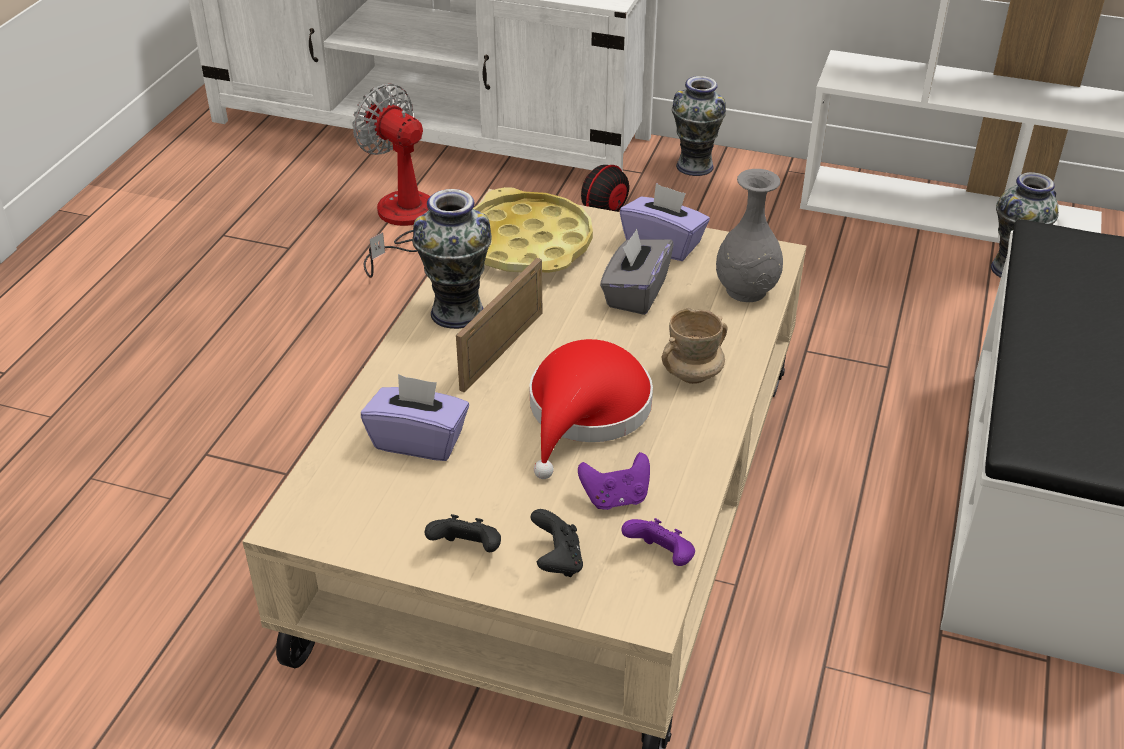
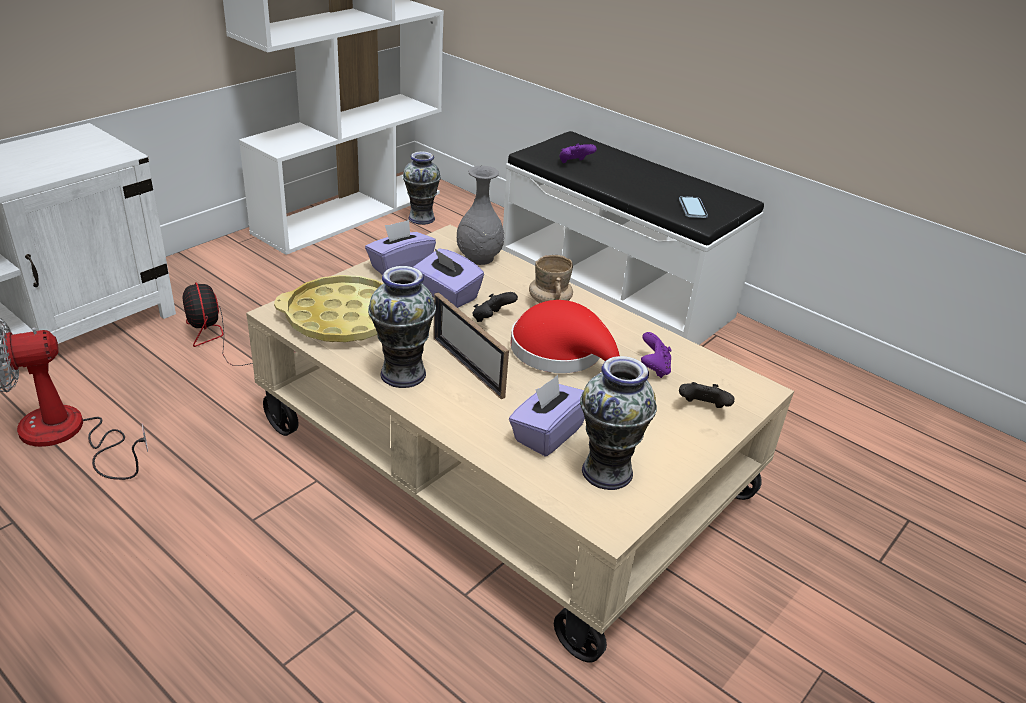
camera: 70 degrees left, 5 degrees down
(467, 550) = (677, 443): black game controller -> black game controller (491, 319)
(635, 293) = (447, 295): grey tissue box -> purple tissue box
(661, 558) = (715, 369): purple game controller -> purple game controller (574, 163)
(694, 166) = (185, 272): vase -> vase (607, 472)
(1059, 425) = (692, 208): none -> phone

